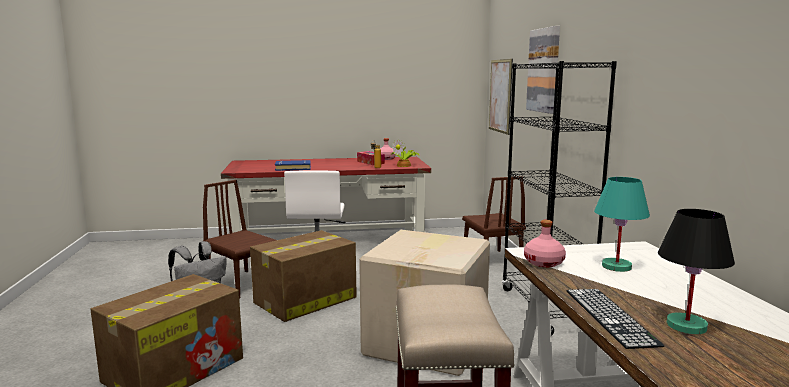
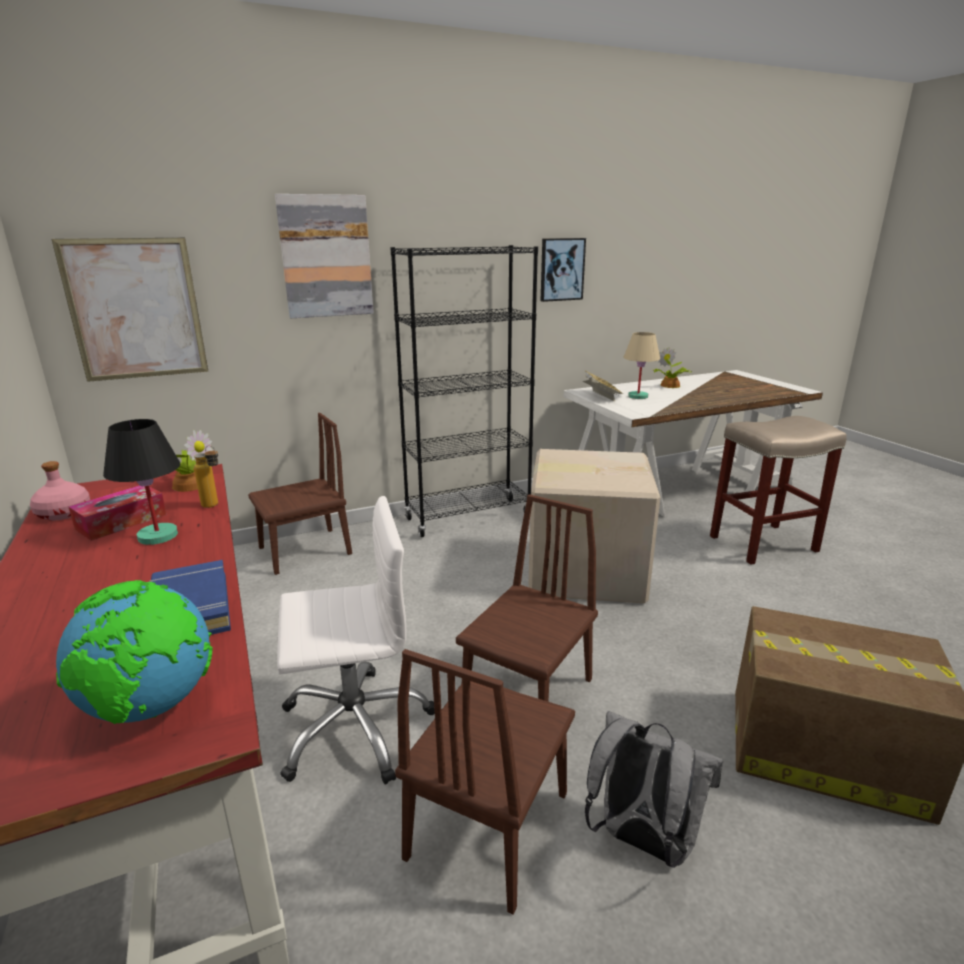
camera: 105 degrees left, 10 degrees up
(249, 168) = (151, 707): none -> globe
(304, 300) = (528, 694): cardboard box -> brown chair
(544, 262) = (655, 410): pink bottle -> none
(610, 250) = (600, 396): none -> book
(610, 316) = (729, 399): keyboard -> none
(615, 266) = (638, 396): turquoise table lamp -> beige table lamp
(664, 90) = (561, 269): none -> picture
(686, 326) = (718, 390): black table lamp -> black table lamp (158, 536)
(704, 298) = (670, 386): none -> potted plant

